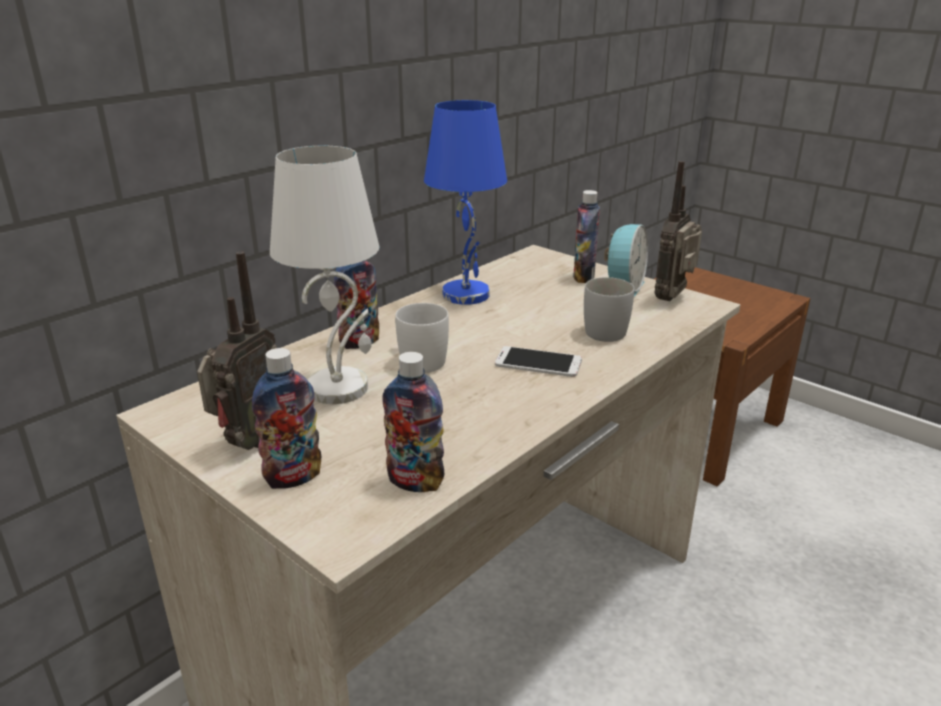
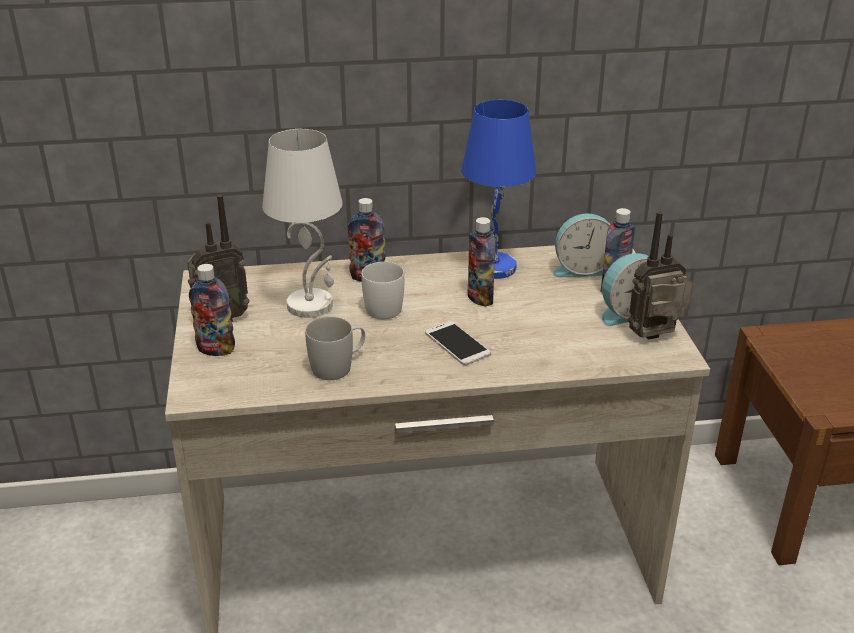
camera: 40 degrees right, 5 degrees up
(415, 482) = (268, 383): bottle -> bottle (480, 298)
(536, 272) = (582, 269): none -> alarm clock
(606, 329) = (551, 340): white mug -> white mug (338, 366)

